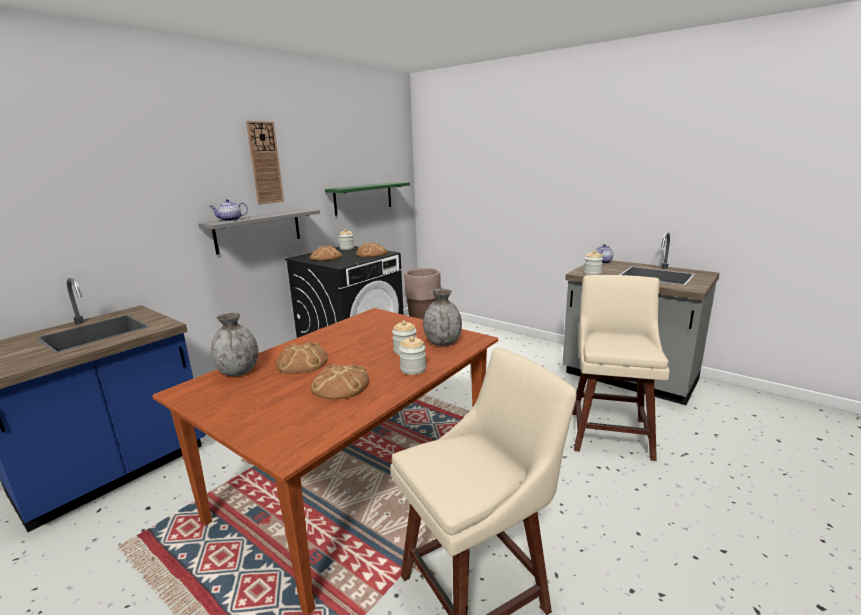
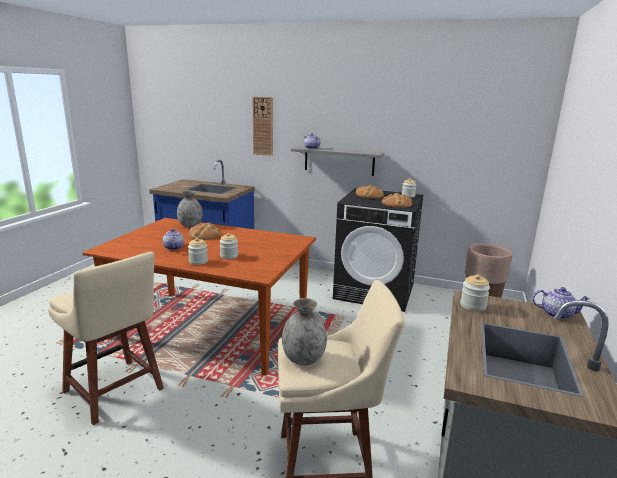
camera: 70 degrees right, 0 degrees up
(265, 163) = (355, 110): wall clock -> wall clock (263, 126)
(340, 385) = (173, 248): bread -> teapot
(363, 198) = (458, 155): green shelf -> none
(442, 342) = (248, 265): grey vase -> grey vase (303, 359)

